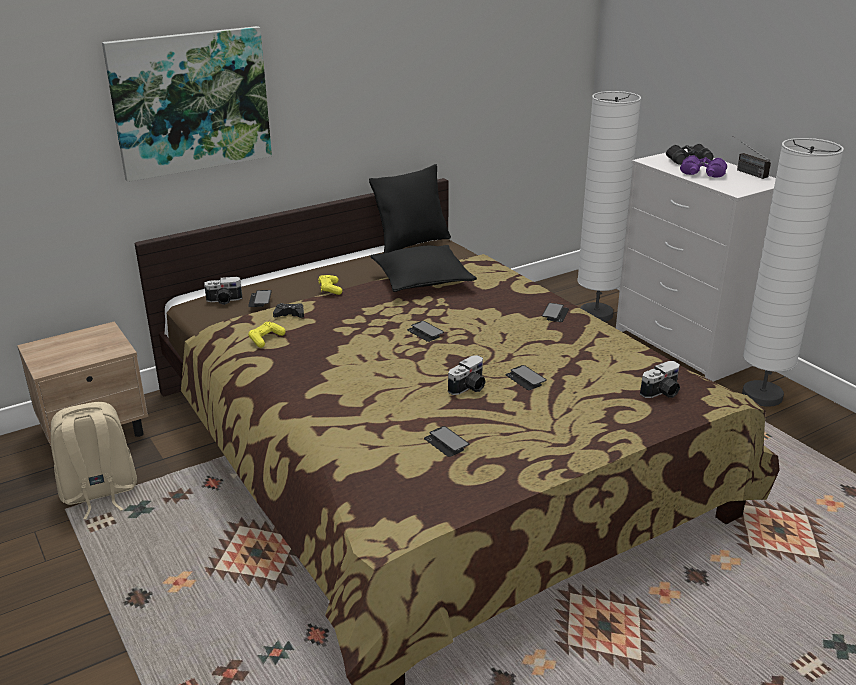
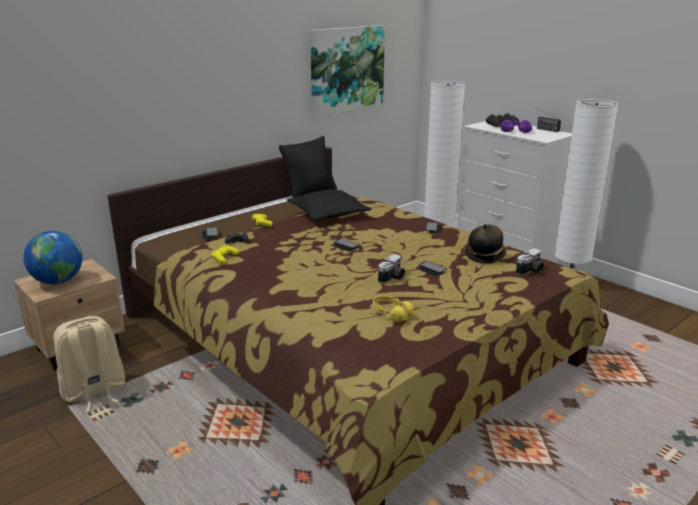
camera: 10 degrees left, 5 degrees down
(67, 351) = (58, 281): none -> globe
(191, 102) = (149, 85): picture -> picture (347, 69)
(224, 301) = (181, 236): camera -> none
(446, 442) = (391, 314): phone -> yellow headphones
(609, 362) = (485, 255): none -> hat

